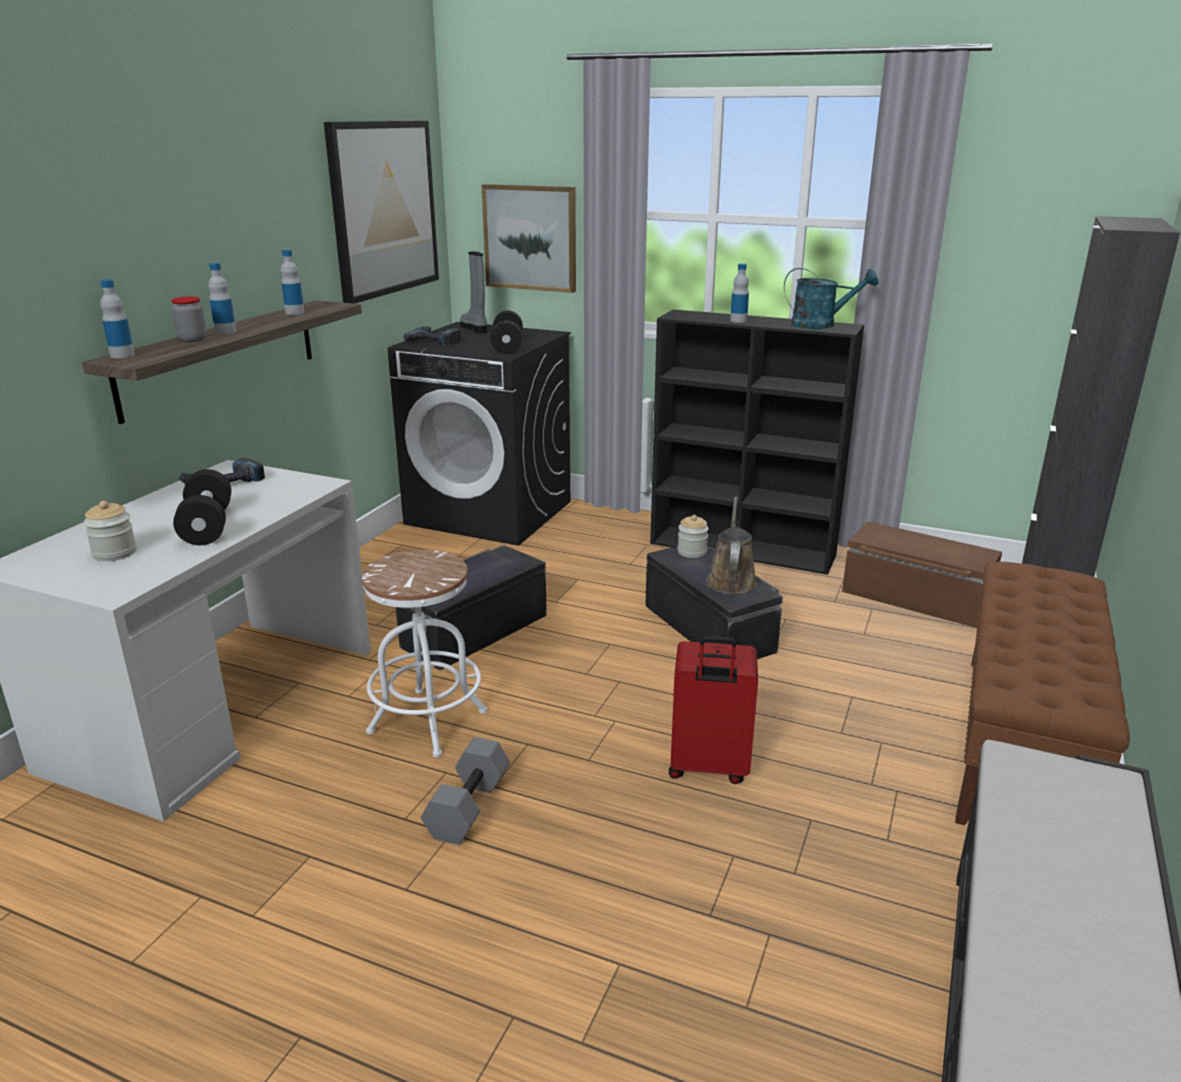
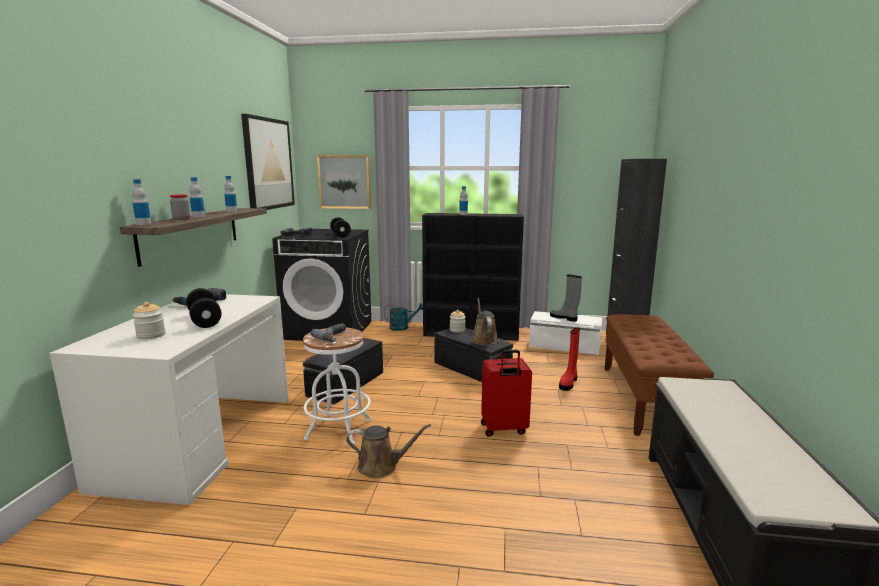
camera: 15 degrees left, 10 degrees down
(415, 572) = (334, 336): none -> power drill
(467, 806) = (381, 467): grey dumbbell -> brown watering can
(475, 328) = (316, 230): grey boot -> grey boot (564, 318)
(821, 325) = (504, 214): turquoise watering can -> turquoise watering can (402, 327)
(881, 685) = (568, 383): none -> red boot
(915, 598) = (564, 346): brown storage box -> white storage box

